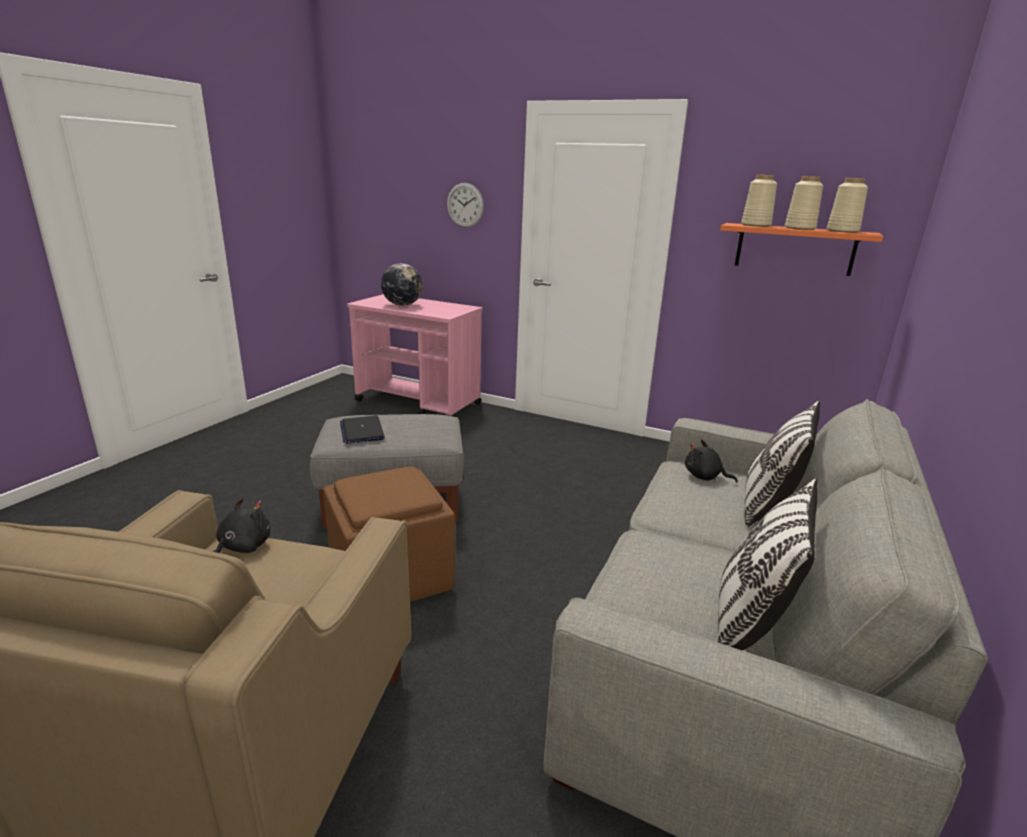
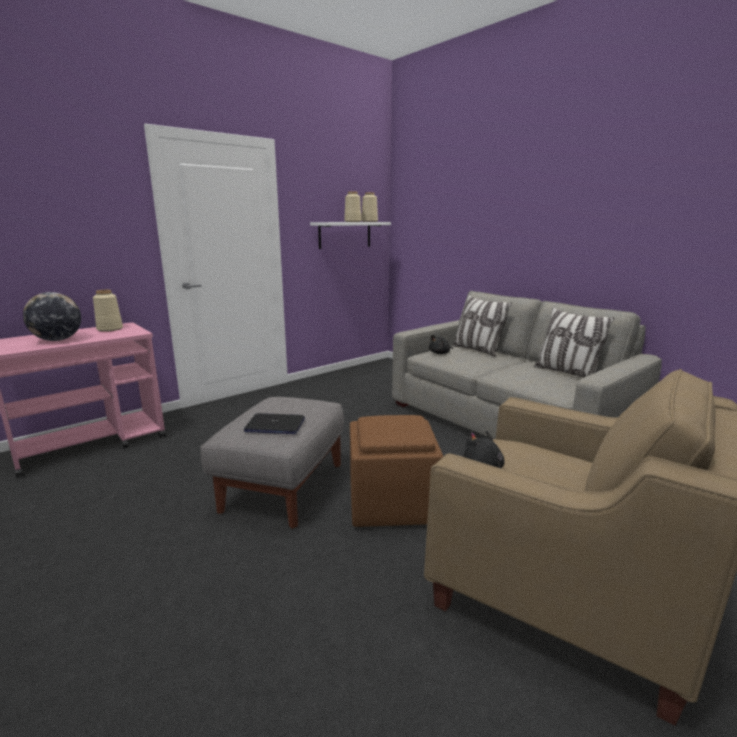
camera: 65 degrees left, 5 degrees down
(465, 205) = (87, 222): wall clock -> none
(755, 225) = (332, 221): beige vase -> beige vase (109, 329)
(794, 249) = (345, 234): orange shelf -> white shelf

